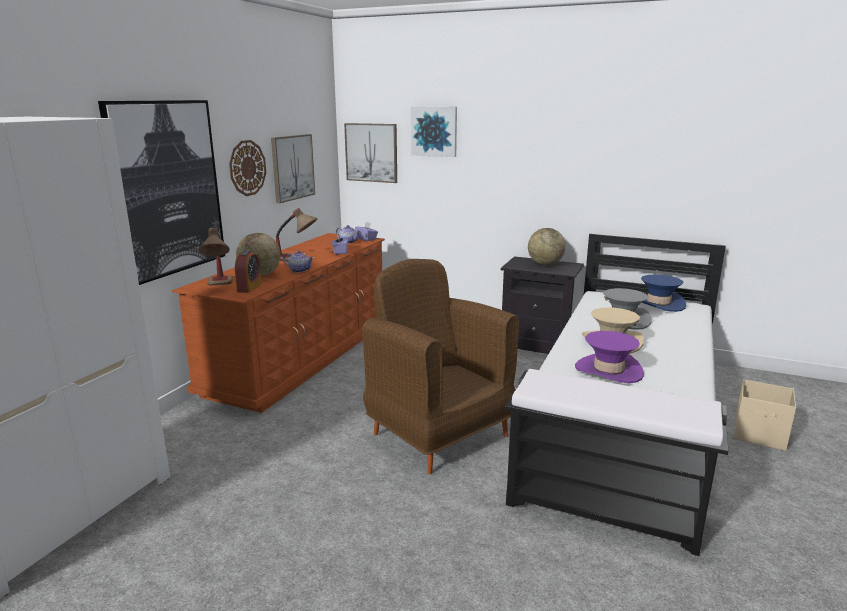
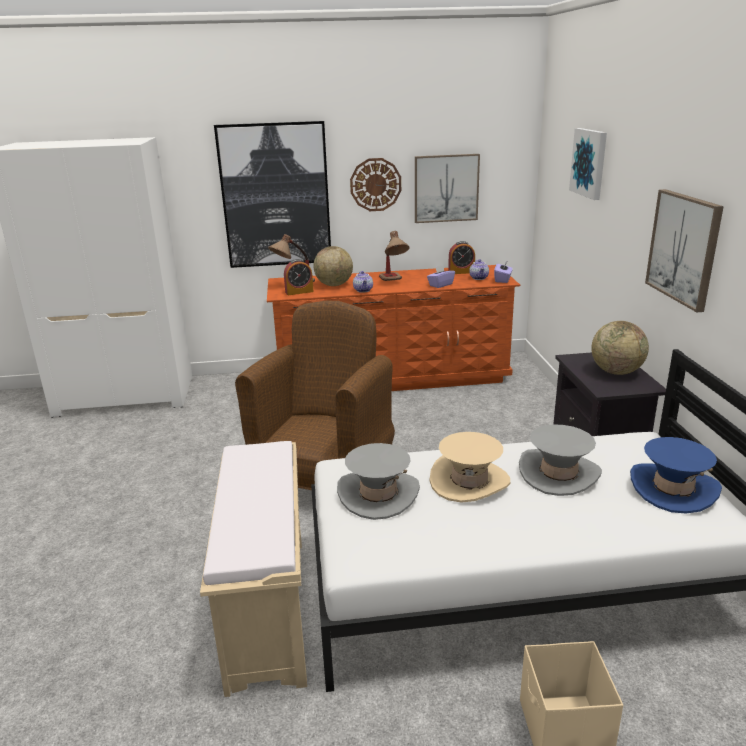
camera: 60 degrees right, 5 degrees up
(323, 242) = (461, 272): none -> alarm clock
(371, 152) = (552, 181): picture -> picture (684, 248)
(603, 508) = (269, 611): black bench -> beige bench
(608, 370) = (378, 494): purple hat -> grey hat

